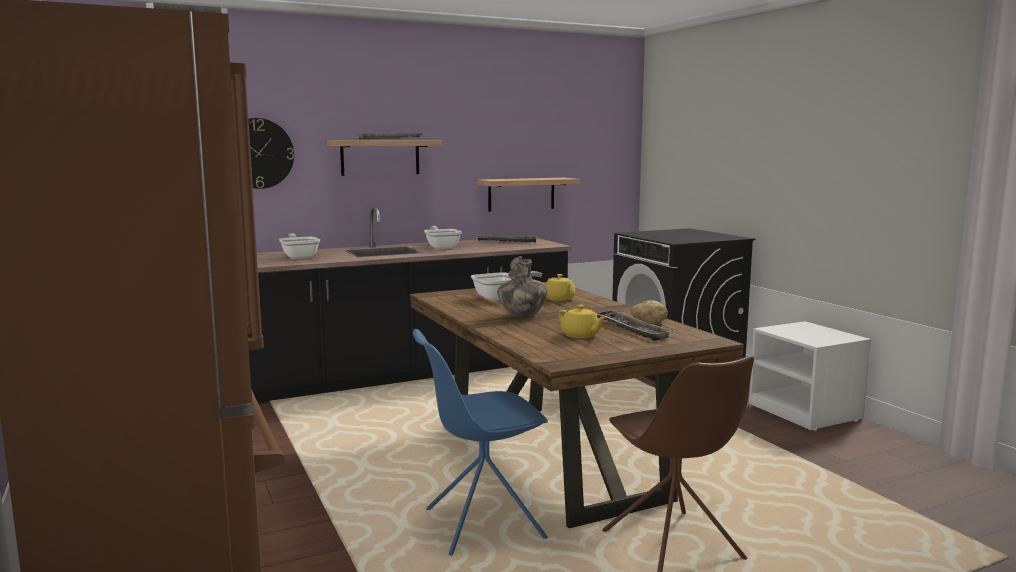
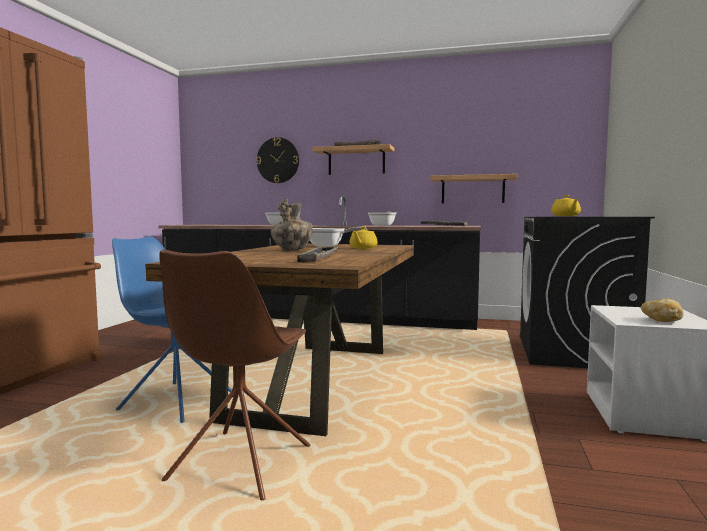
camera: 40 degrees right, 5 degrees down
(580, 335) = (268, 257): yellow teapot -> yellow teapot (565, 216)
(648, 321) = (357, 257): bread -> bread (661, 320)

